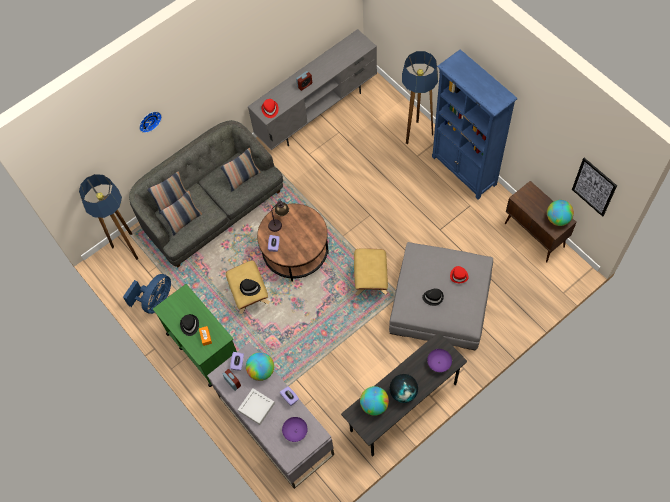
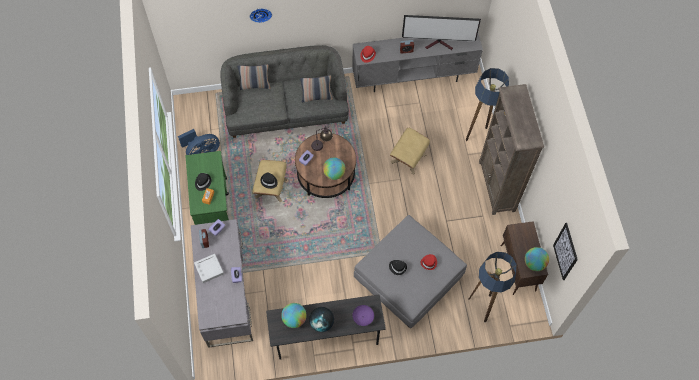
camera: 25 degrees right, 0 degrees up
(129, 249) = (208, 104): floor lamp -> floor lamp (482, 308)
(184, 221) = (253, 105): pillow -> none
(261, 371) = (230, 245): globe -> globe (334, 173)
(295, 431) = (224, 303): purple bowl -> none
(332, 62) = (439, 44): none -> television
(370, 280) = (367, 229): beige ottoman -> beige ottoman (408, 158)
(464, 171) = (497, 186): blue bookcase -> brown bookcase

